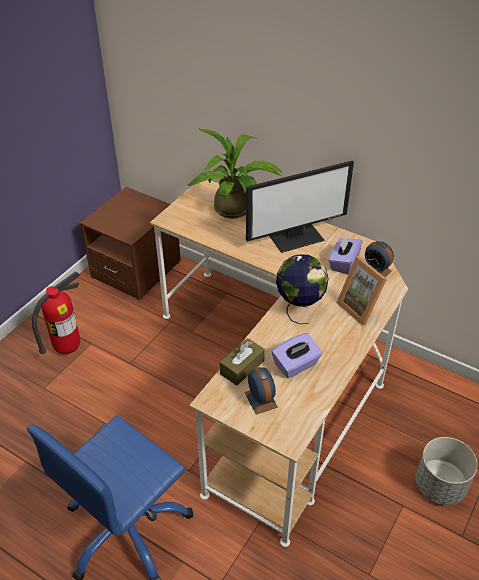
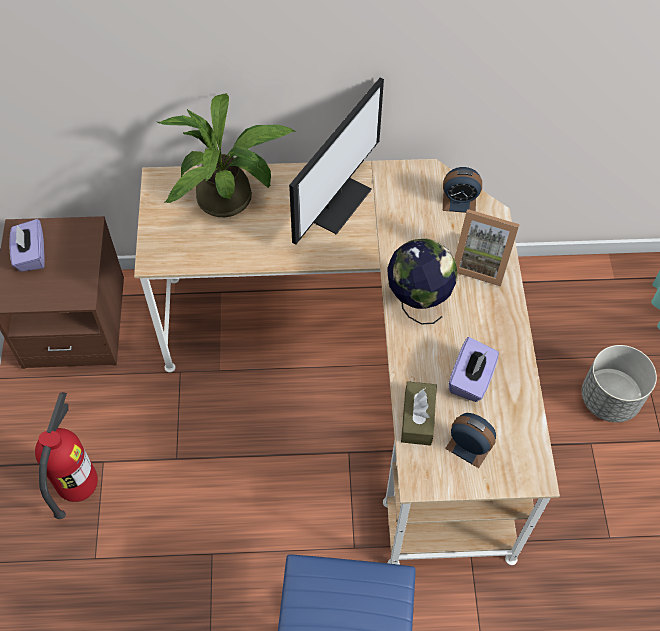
camera: 35 degrees left, 15 degrees up
(343, 263) = (417, 211): purple tissue box -> purple tissue box (31, 255)

